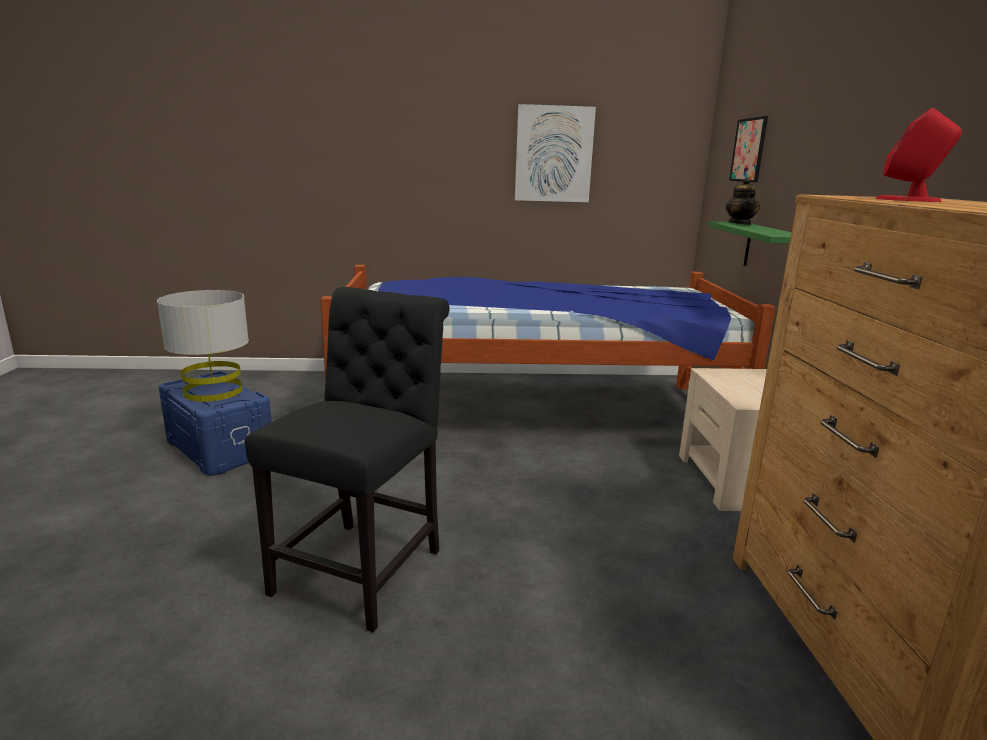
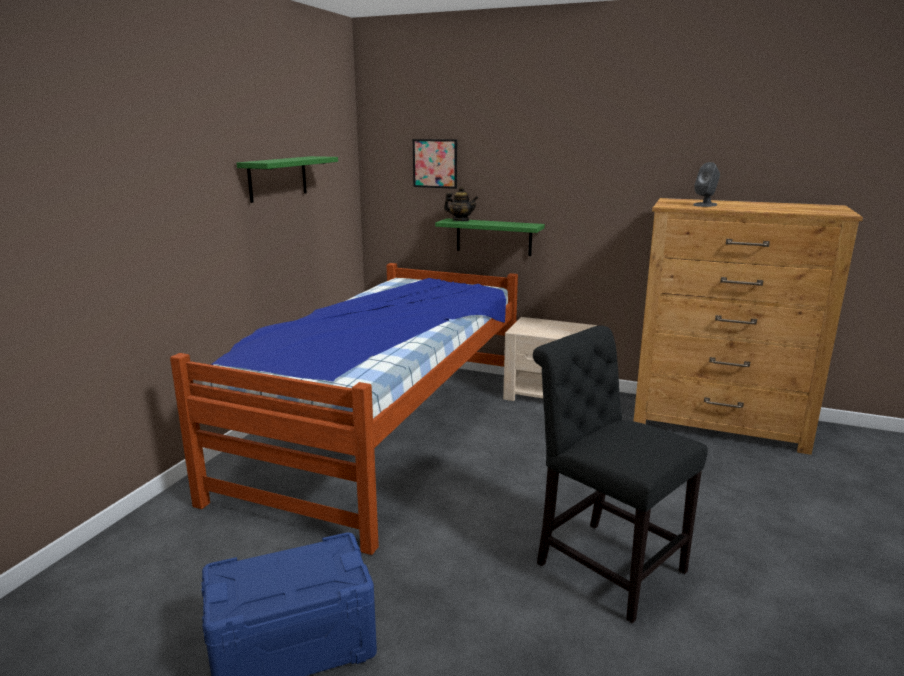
camera: 65 degrees left, 0 degrees up
(213, 391) = (283, 576): grey table lamp -> none
(553, 154) = (278, 178): picture -> green shelf
(908, 200) = (705, 205): red speaker -> grey speaker

